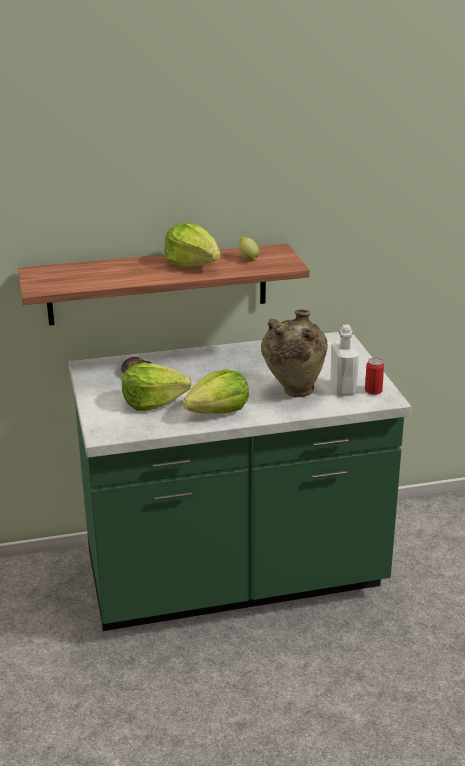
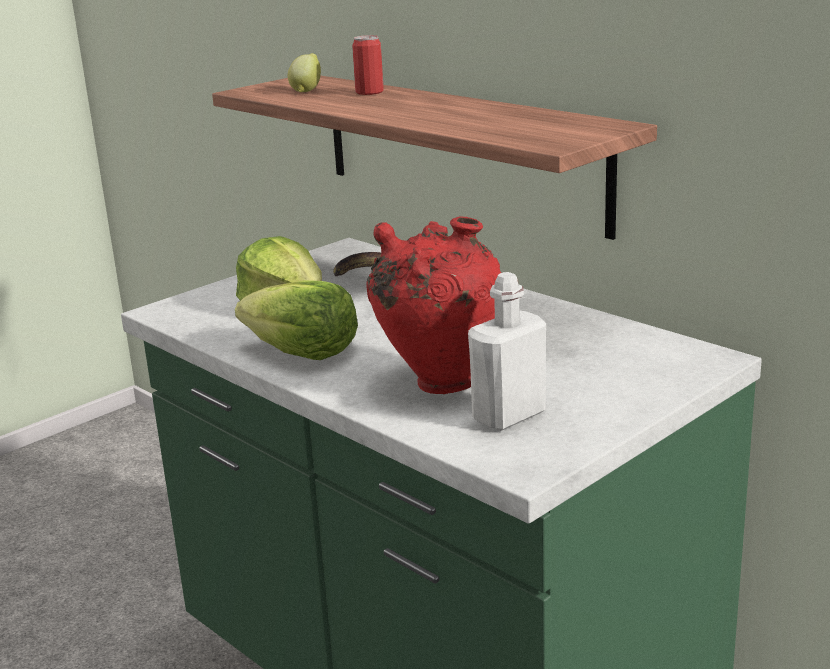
camera: 60 degrees right, 5 degrees down
(193, 264) = (452, 111): lettuce -> none
(247, 259) = (531, 124): lemon -> lemon (307, 90)
(293, 392) = (439, 382): beige vase -> red vase
(373, 390) = (539, 444): can -> can (369, 92)

